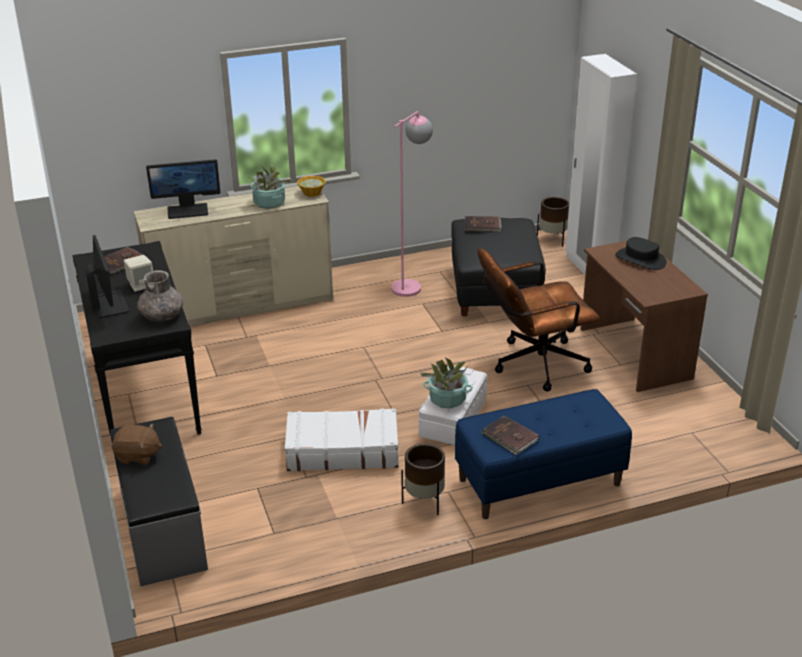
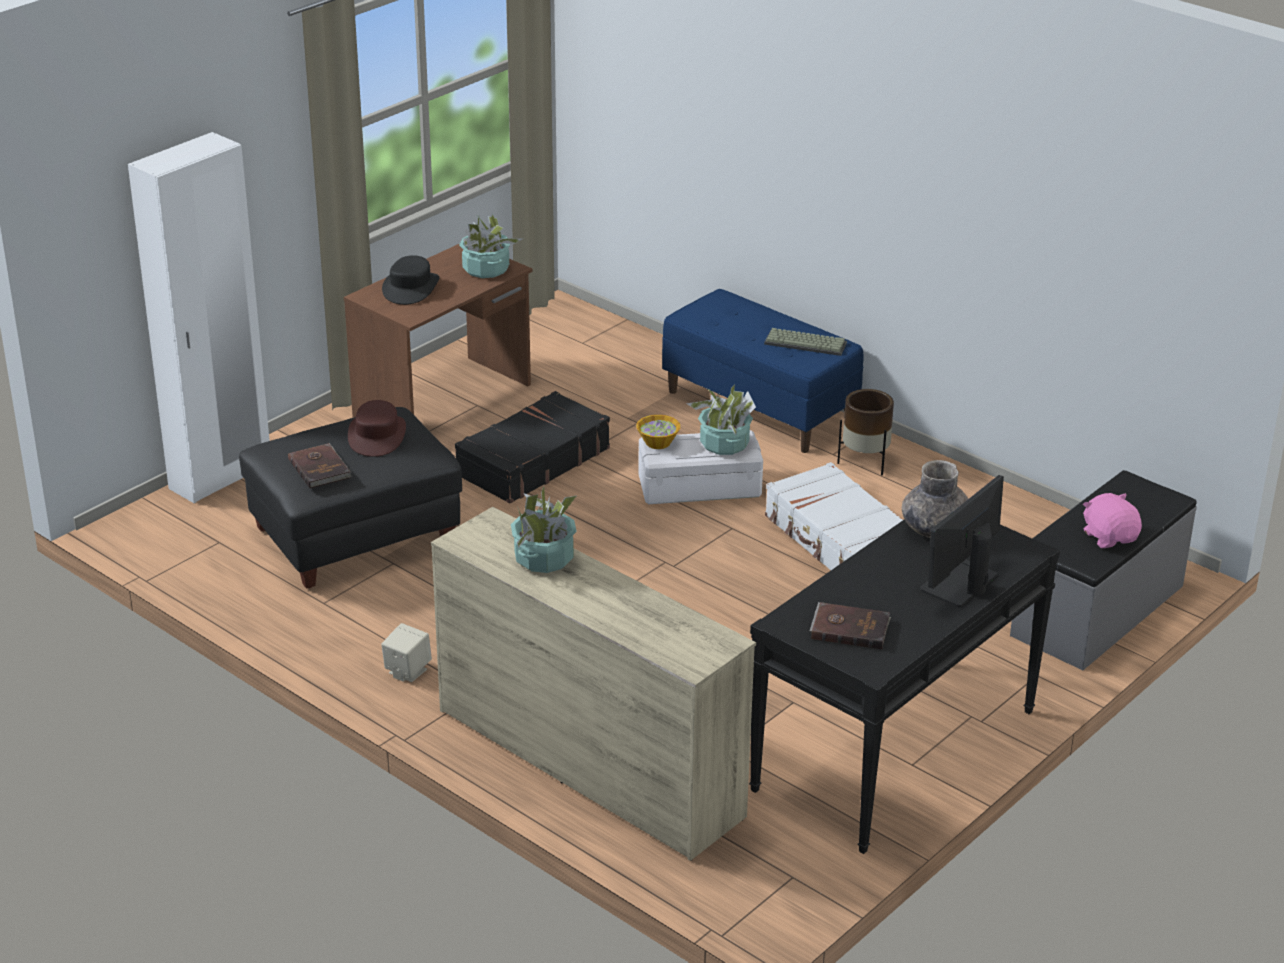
camera: 120 degrees left, 0 degrees up
(138, 456) = (1109, 537): brown plush toy -> pink plush toy
(141, 285) = (886, 580): beige speaker -> beige speaker (407, 671)
(188, 211) = (643, 626): monitor -> none
(312, 193) = (475, 531): bowl -> bowl (657, 442)
(411, 284) = (386, 617): pink floor lamp -> none
(504, 247) = (377, 436): none -> brown hat
(510, 437) = (806, 343): brown book -> keyboard
(532, 365) = (532, 462): brown office chair -> black suitcase
(552, 240) = (140, 527): brown planter -> none
(653, 289) = (485, 269): none -> potted plant

